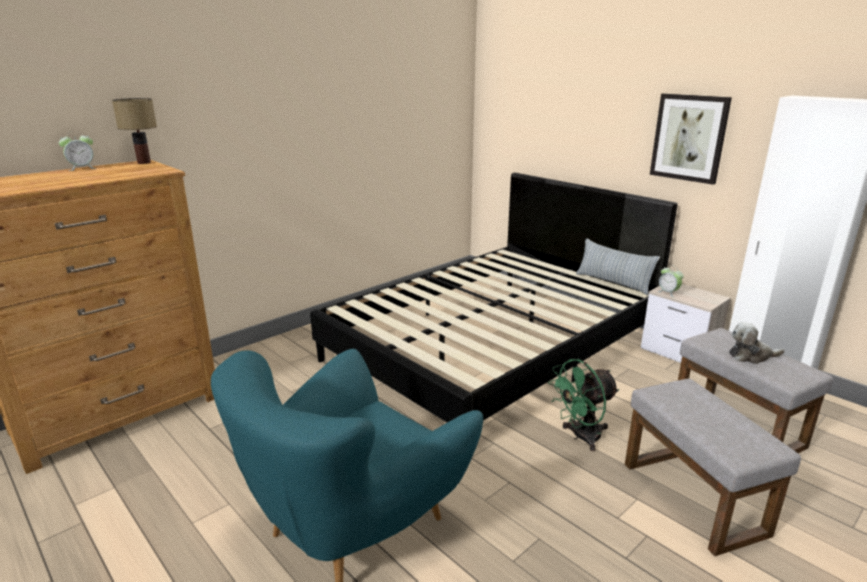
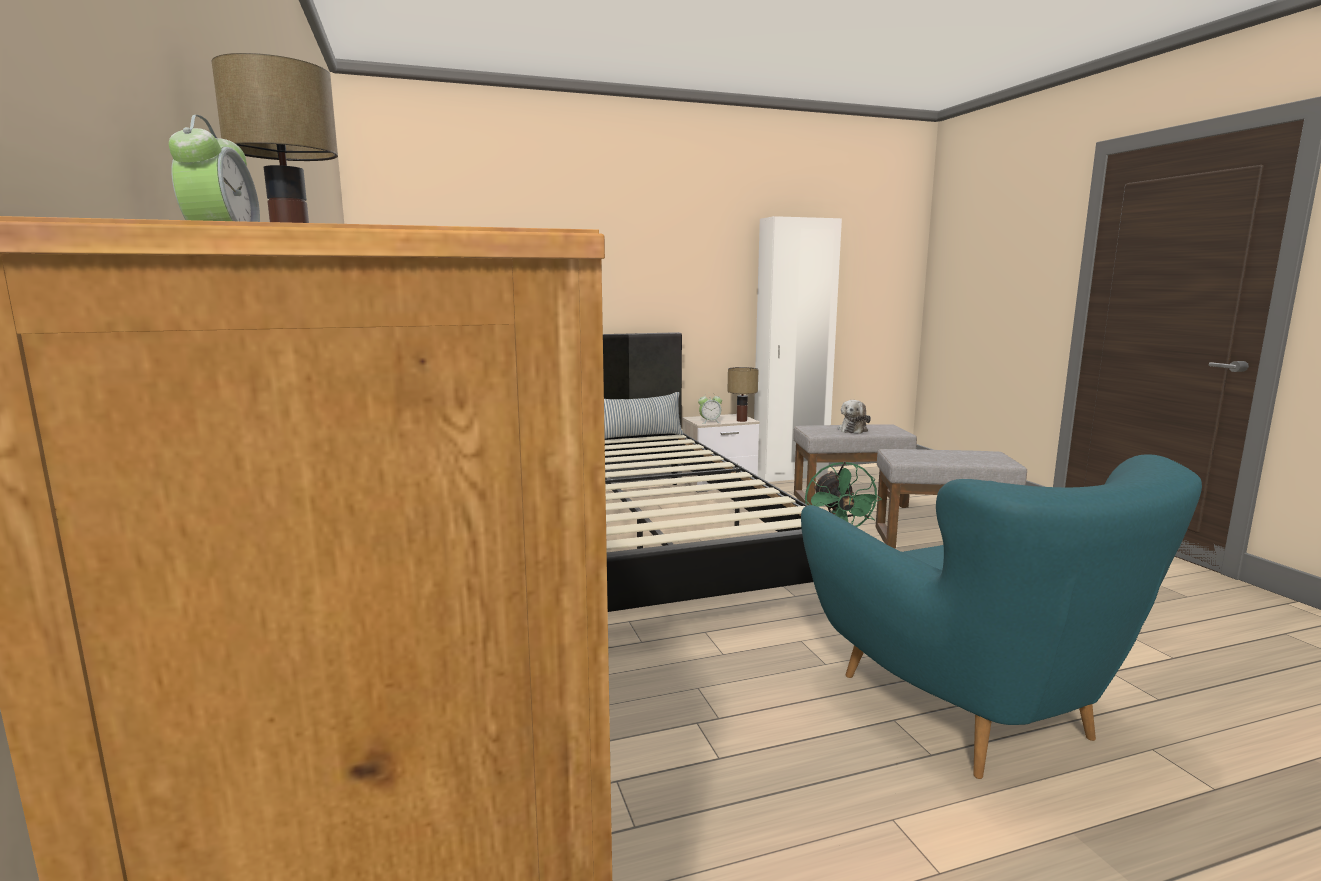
camera: 65 degrees left, 10 degrees down
(689, 138) = (677, 265): picture -> none
(698, 302) = (741, 420): none -> table lamp

